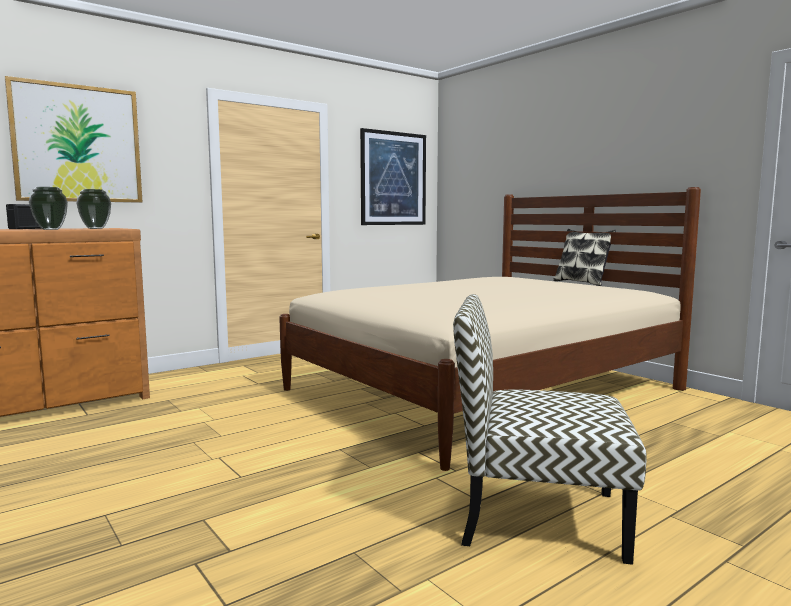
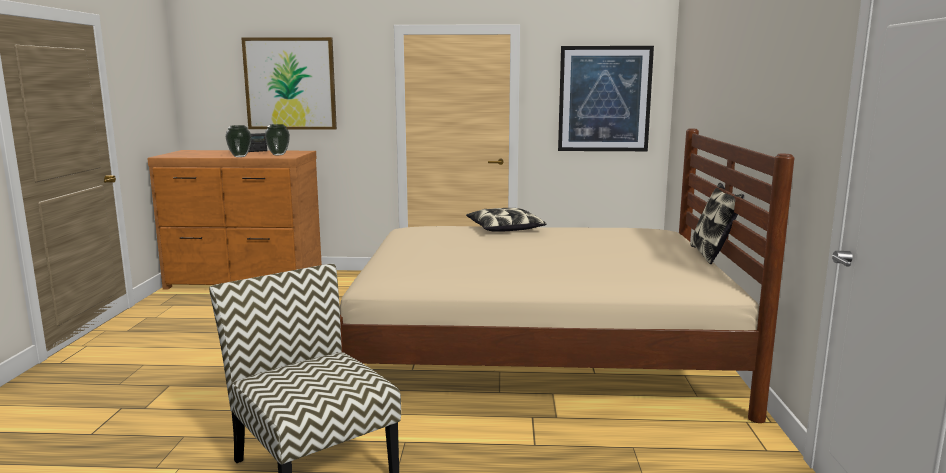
camera: 40 degrees right, 5 degrees up
(412, 284) = (505, 229): none -> pillow

